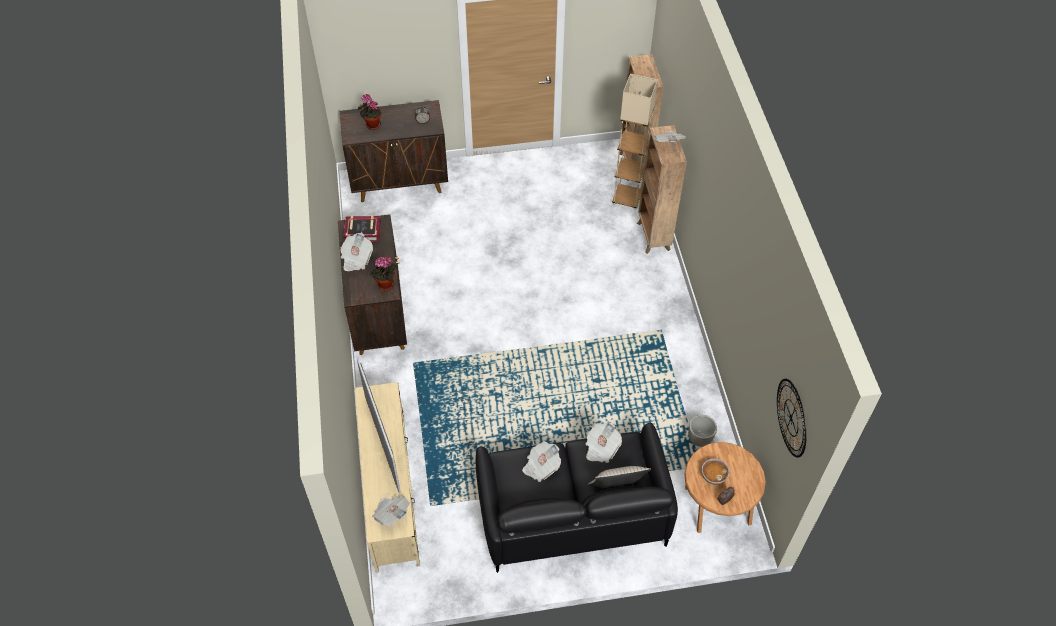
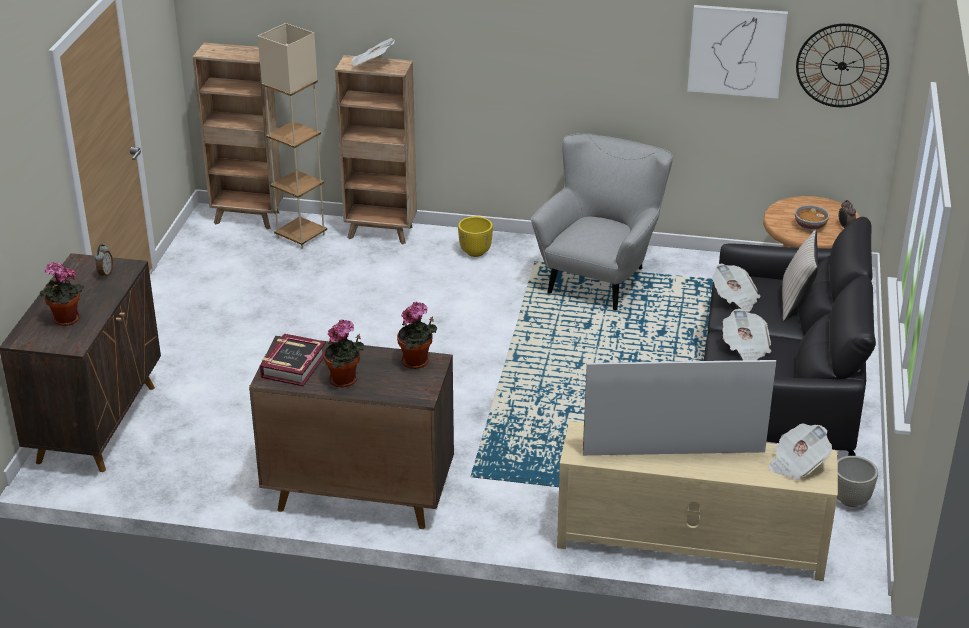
camera: 70 degrees left, 20 degrees down
(356, 259) = (345, 380): newspaper -> potted plant
(656, 294) = (475, 252): none -> yellow planter
(661, 373) = (600, 277): none -> grey armchair
(699, 439) = (709, 274): grey planter -> grey planter (850, 500)
(766, 339) = (736, 51): none -> picture

